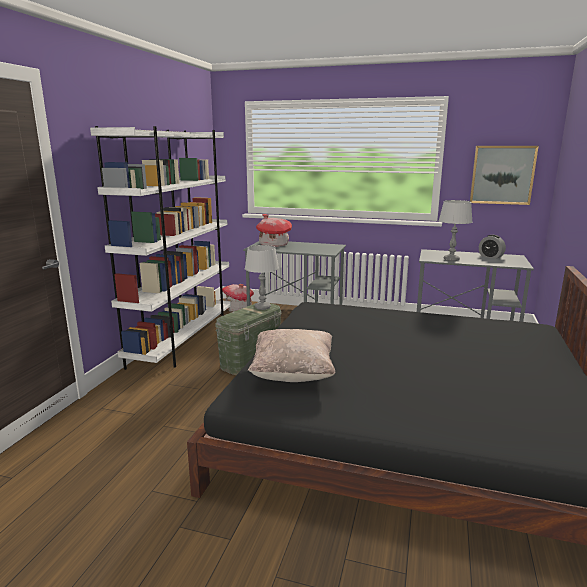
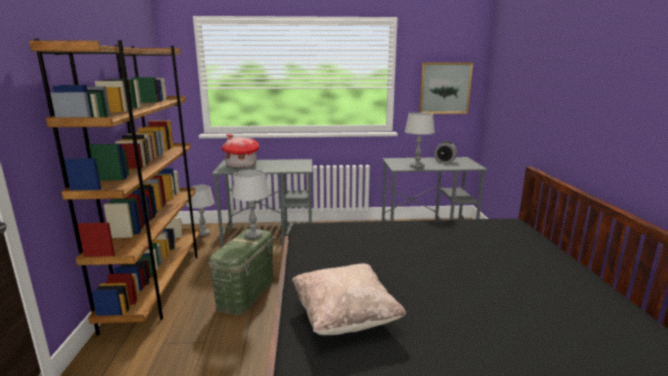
camera: 20 degrees left, 0 degrees up
(183, 342) = (158, 284): white bookcase -> brown bookcase
(238, 308) = (203, 233): toy house -> grey table lamp

